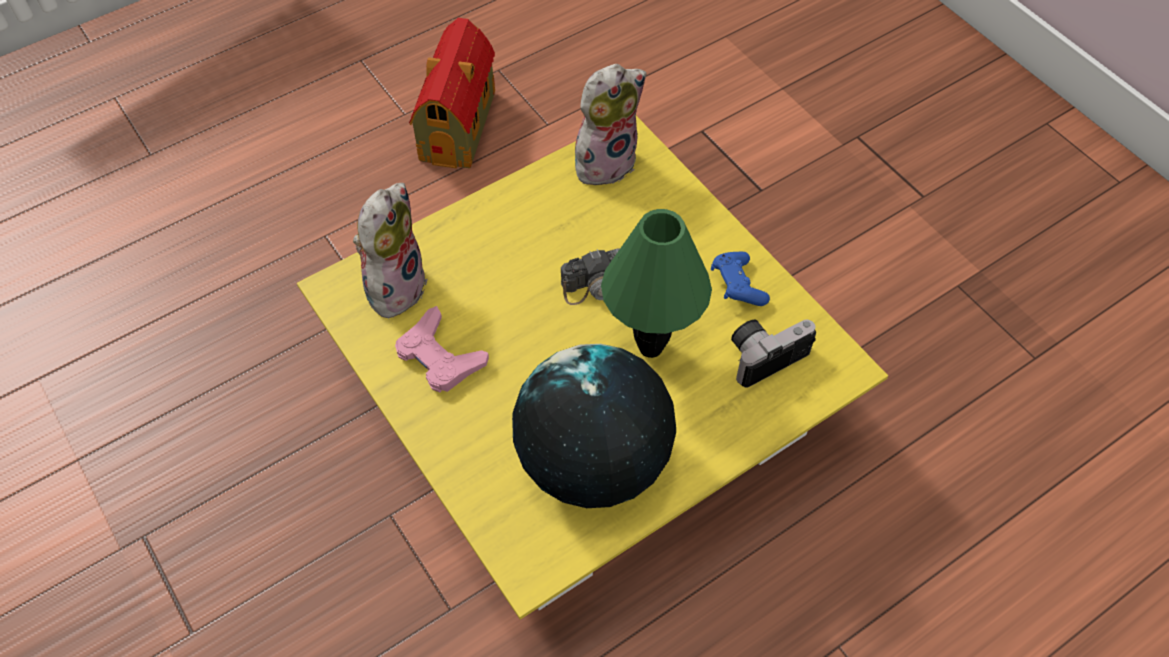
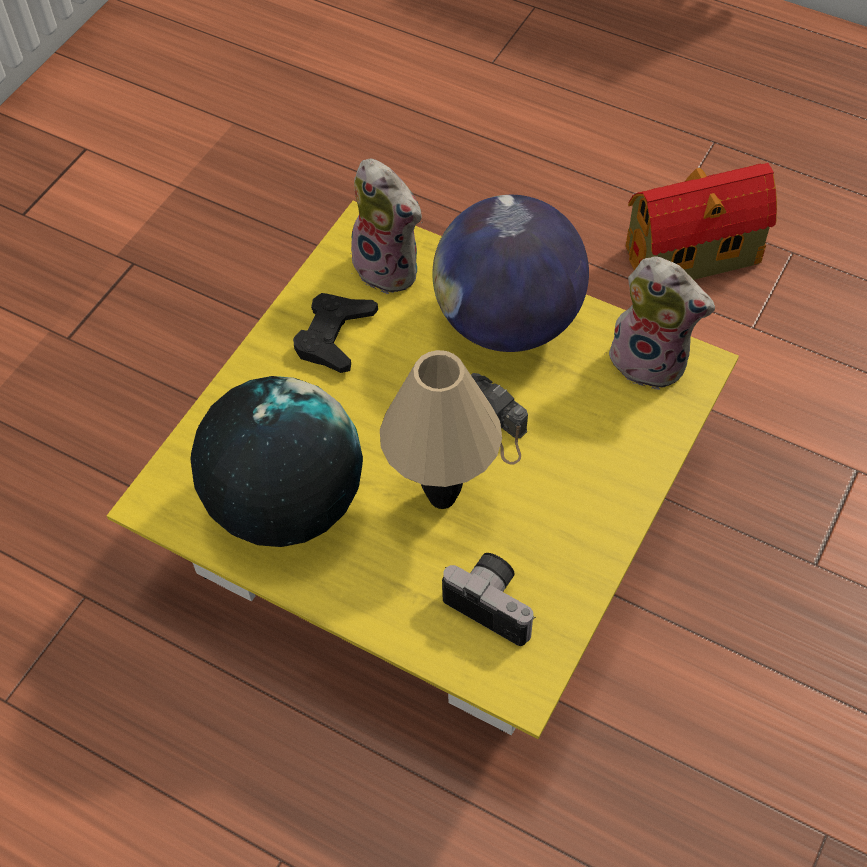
camera: 65 degrees right, 0 degrees up
(394, 285) = (391, 267): plush toy -> plush toy turned 45 degrees clockwise
(439, 357) = (334, 336): pink game controller -> black game controller
(508, 231) = (508, 322): none -> globe
(652, 347) = (443, 498): green table lamp -> beige table lamp
(737, 286) = (566, 544): blue game controller -> none

